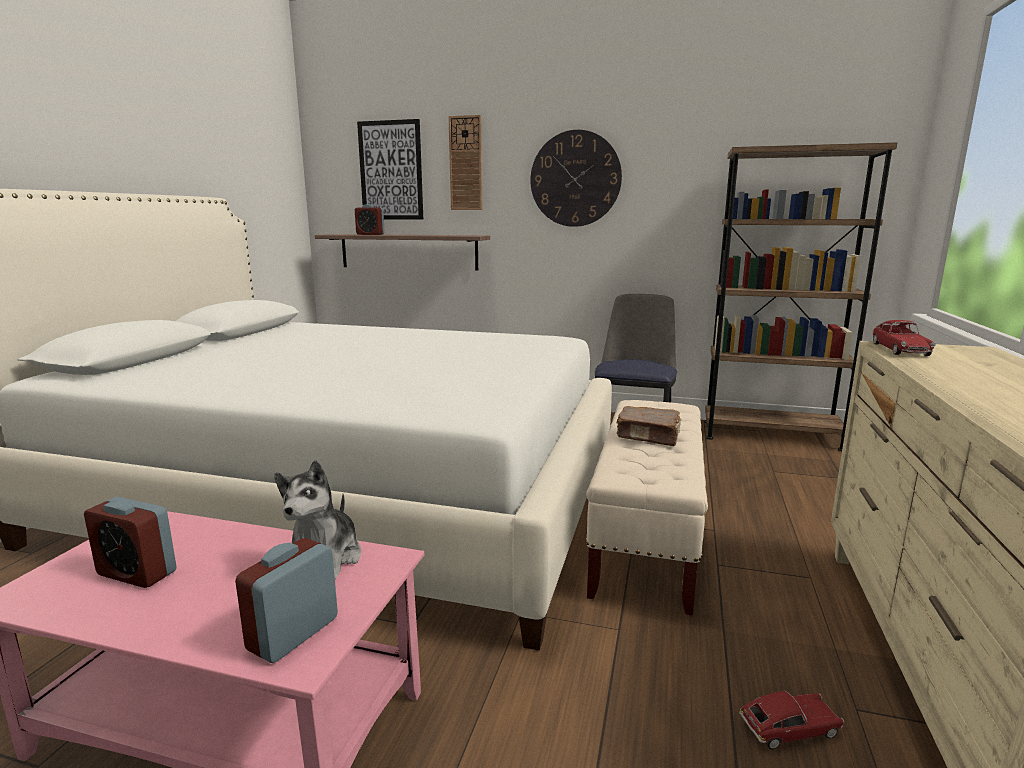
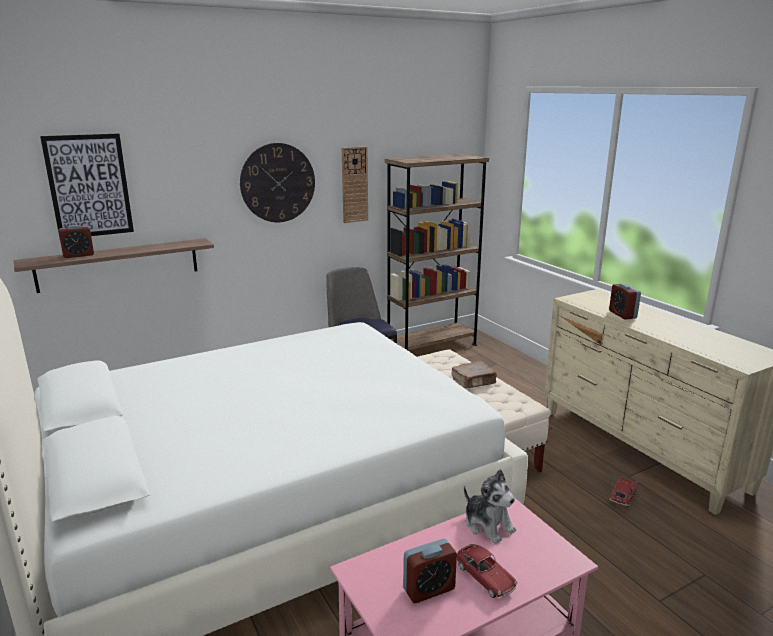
camera: 45 degrees left, 5 degrees up
(293, 634) = (549, 556): alarm clock -> alarm clock (622, 314)
(466, 163) = (175, 175): wall clock -> wall clock (354, 185)
(900, 349) = (579, 302): toy car -> toy car (485, 577)

